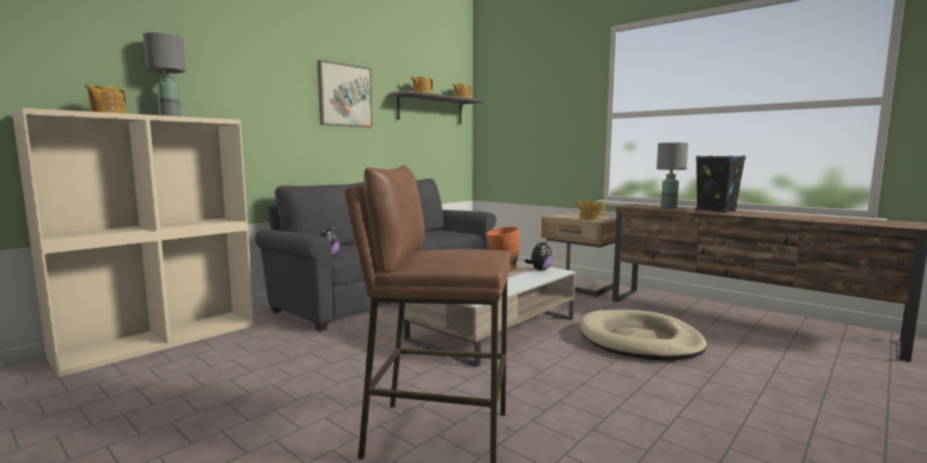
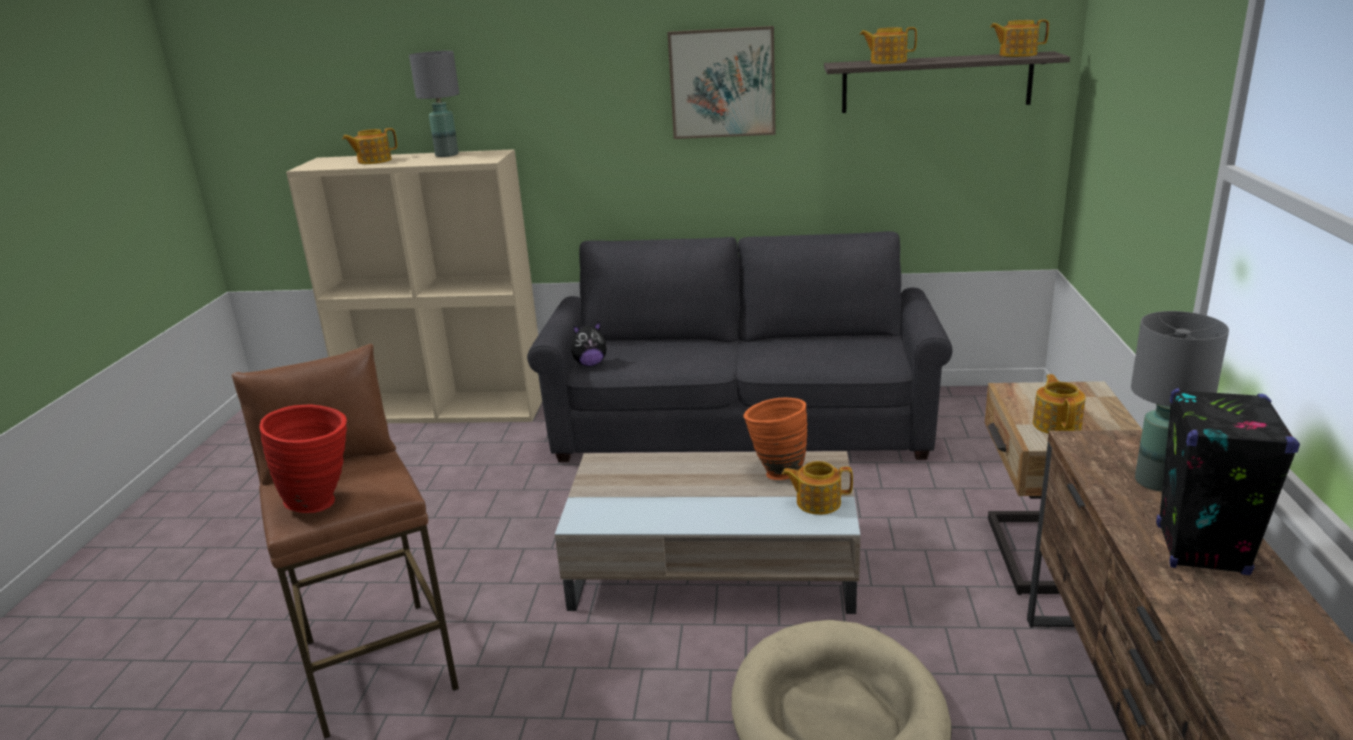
camera: 55 degrees right, 15 degrees up
(471, 258) = (323, 502): none -> red vase
(540, 270) = (817, 502): plush toy -> teapot

